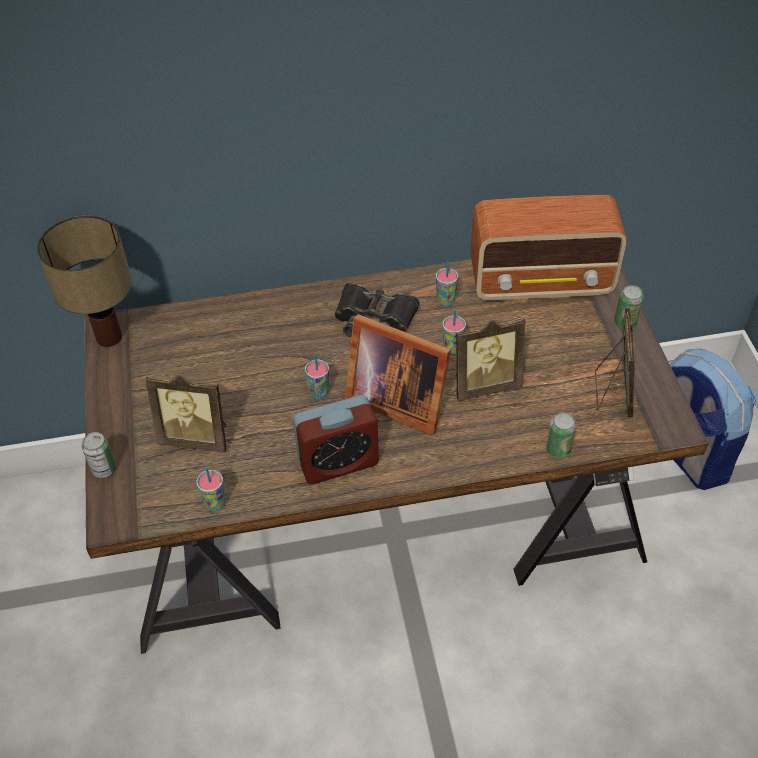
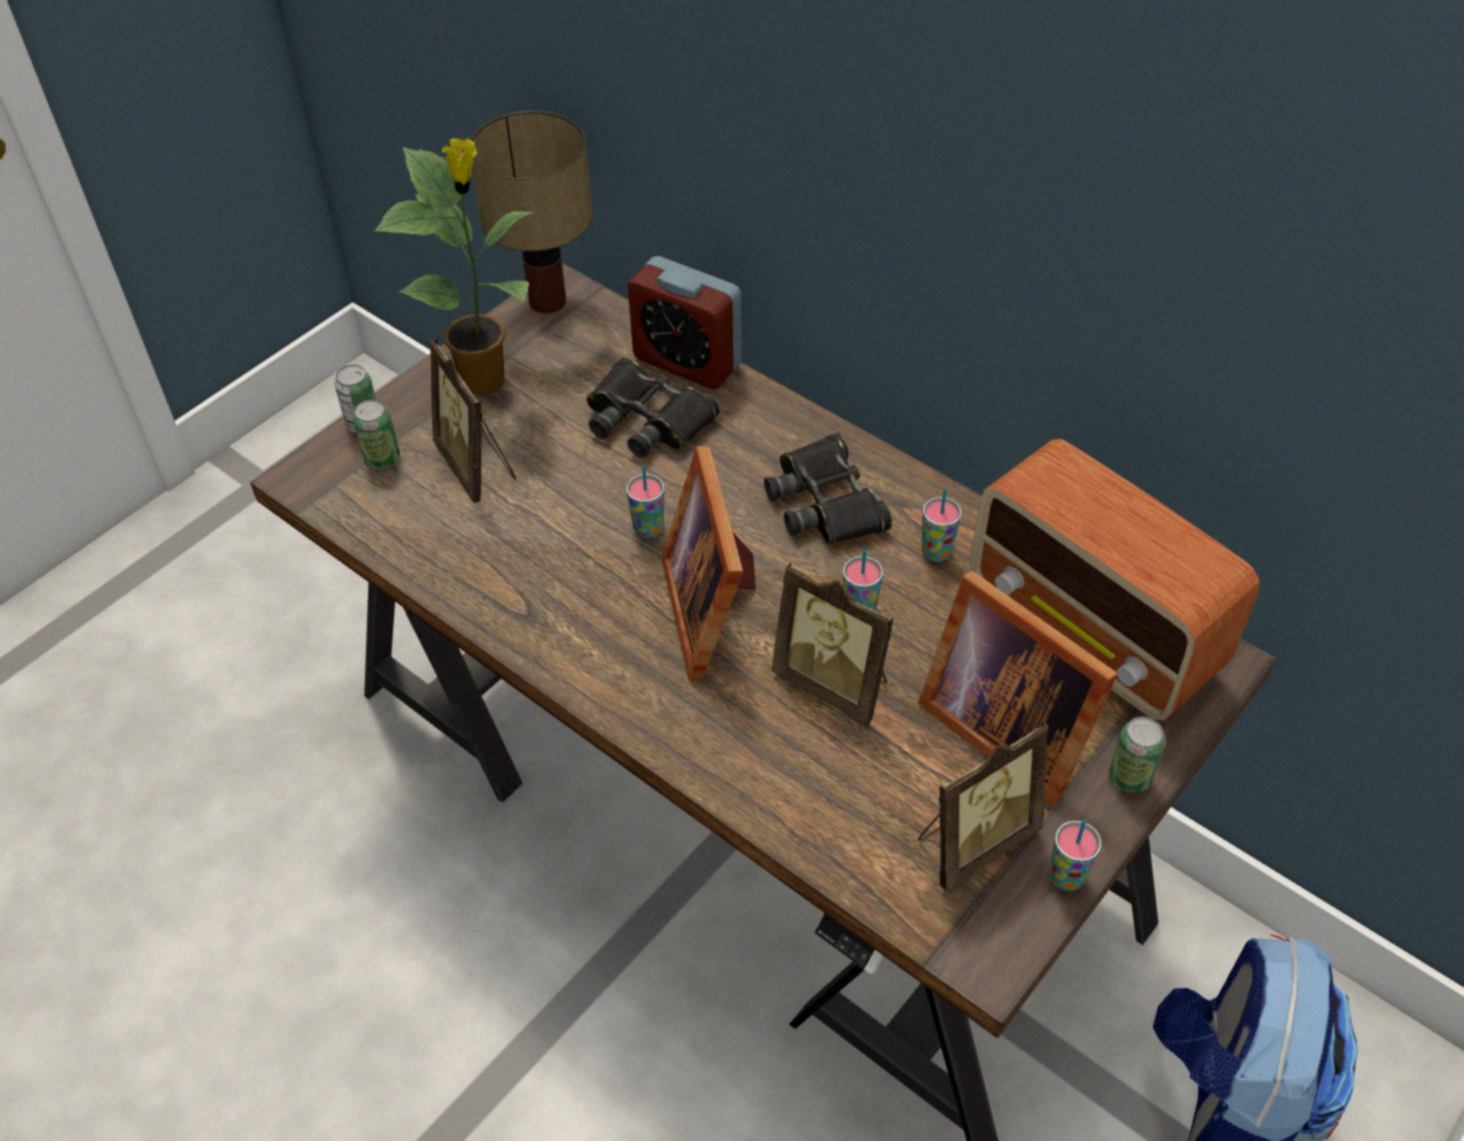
camera: 50 degrees right, 0 degrees up
(136, 397) = (486, 379): none -> potted plant
(215, 504) = (398, 546): cup -> cup (1066, 877)
(244, 349) = (647, 419): none -> black binoculars
(338, 462) = (559, 616): alarm clock -> alarm clock (687, 361)
(558, 449) = (801, 835): can -> can (382, 459)
(563, 342) = (1004, 725): none -> picture frame

